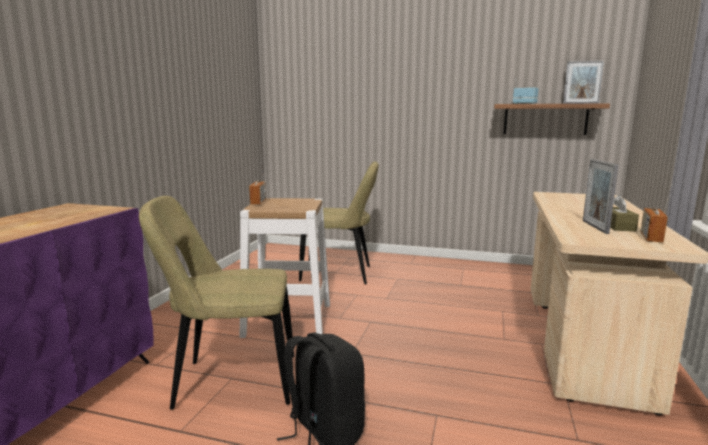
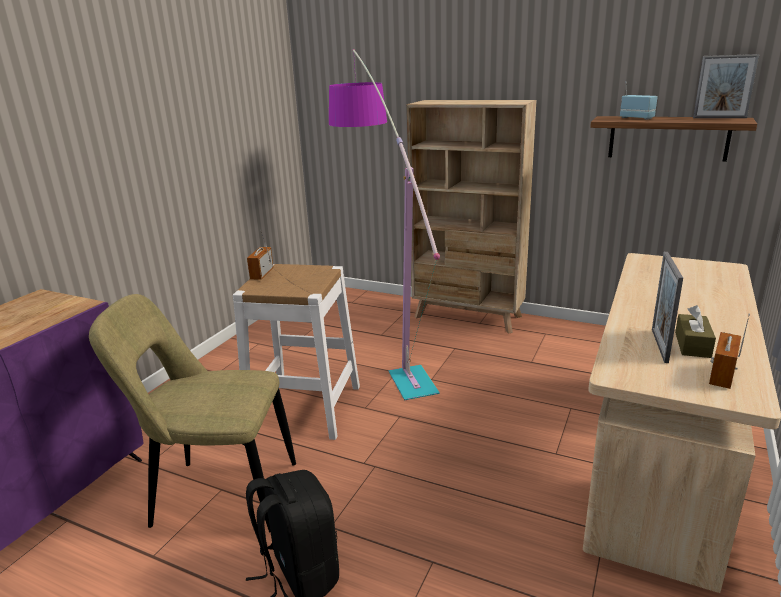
camera: 10 degrees right, 10 degrees up
(340, 274) = (386, 337): beige chair -> floor lamp
(400, 260) = (468, 317): none -> beige bookcase

